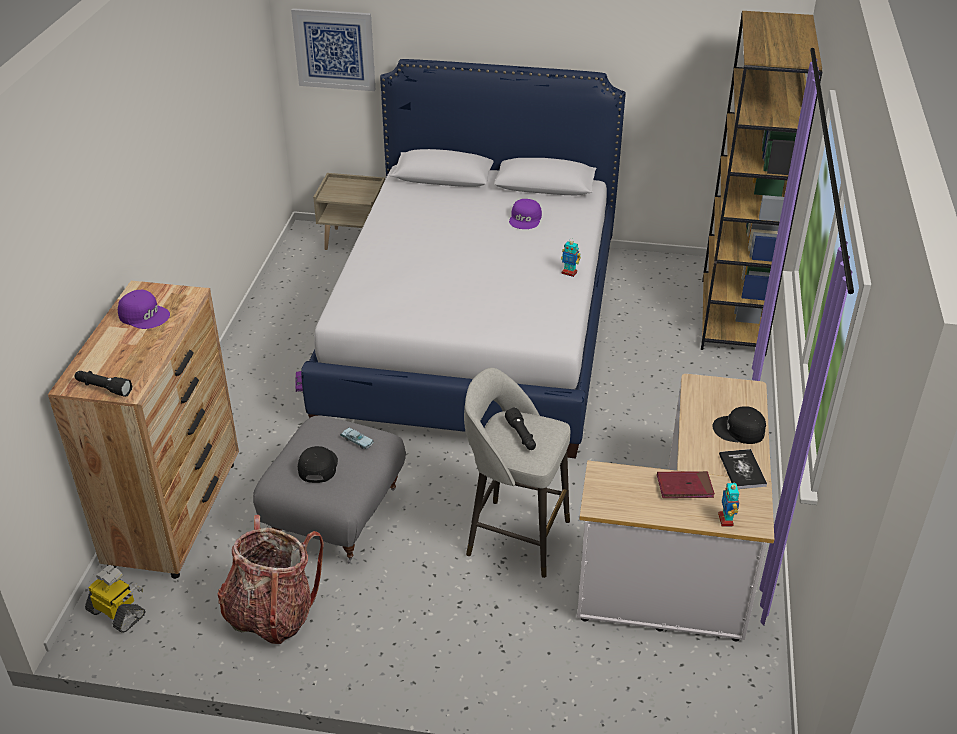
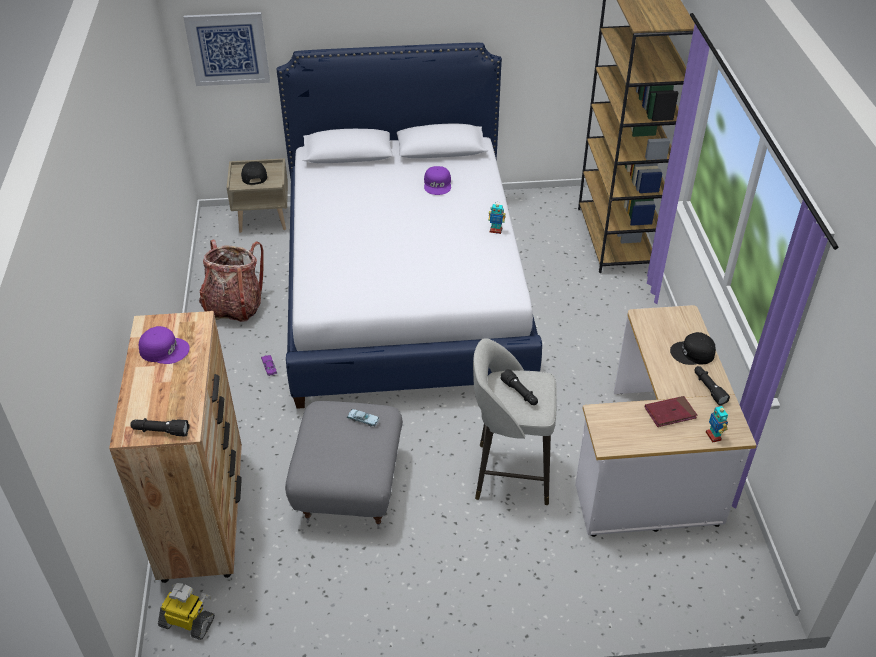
camera: 15 degrees left, 5 degrees up
(272, 614) = (329, 590): backpack -> backpack (234, 306)
(317, 466) = (338, 451): black cap -> black cap (253, 176)
(742, 470) = (708, 388): book -> black flashlight

